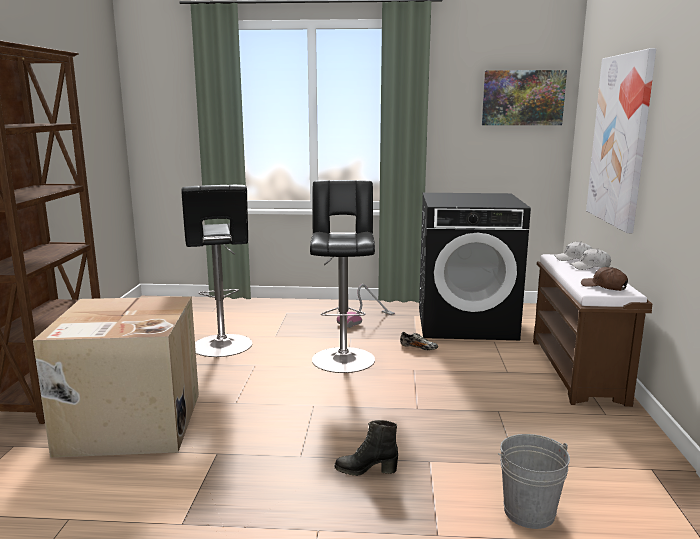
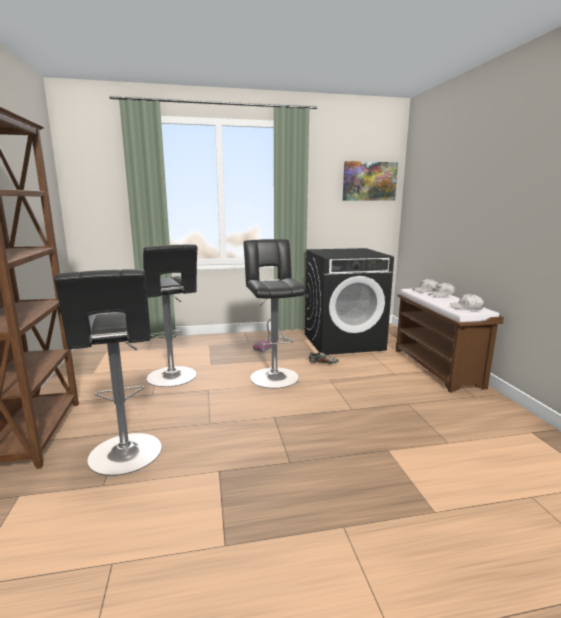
camera: 15 degrees left, 0 degrees up
(129, 424) = (125, 456): cardboard box -> black stool
(366, 470) = (347, 465): black boot -> none
(529, 512) = (482, 479): grey bucket -> none
(604, 287) = (466, 308): brown cap -> white cap
(620, 140) = (455, 207): picture -> none

